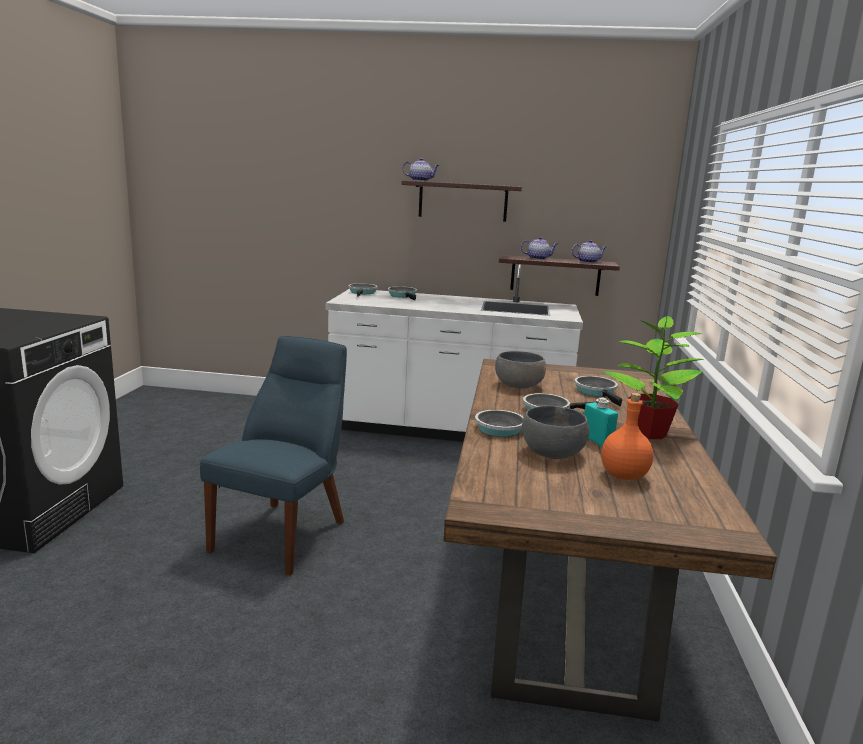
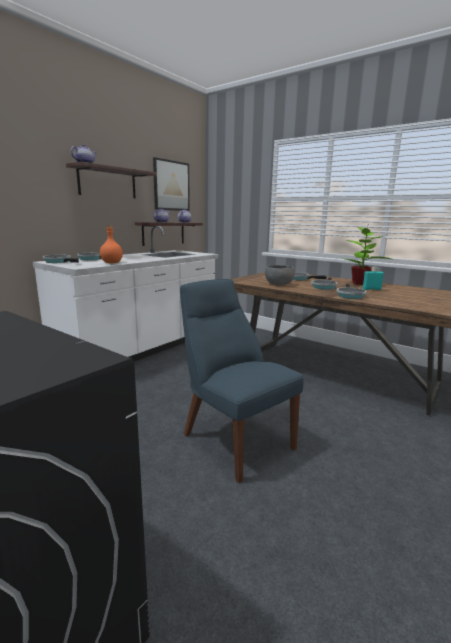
camera: 60 degrees left, 0 degrees up
(553, 453) = (386, 295): grey bowl -> none
(583, 202) = (171, 186): none -> picture
(624, 476) = (415, 293): orange bottle -> orange bottle (112, 263)

